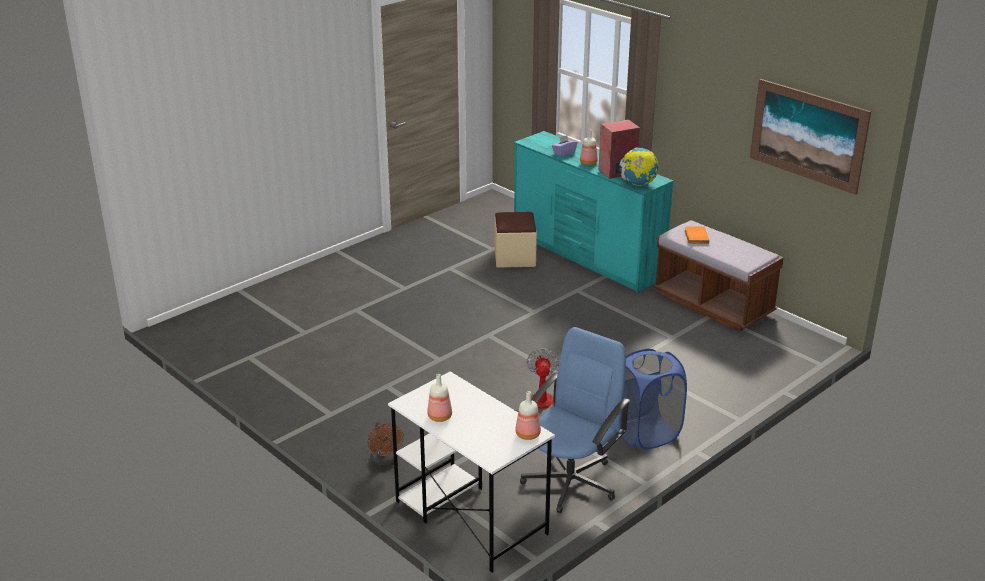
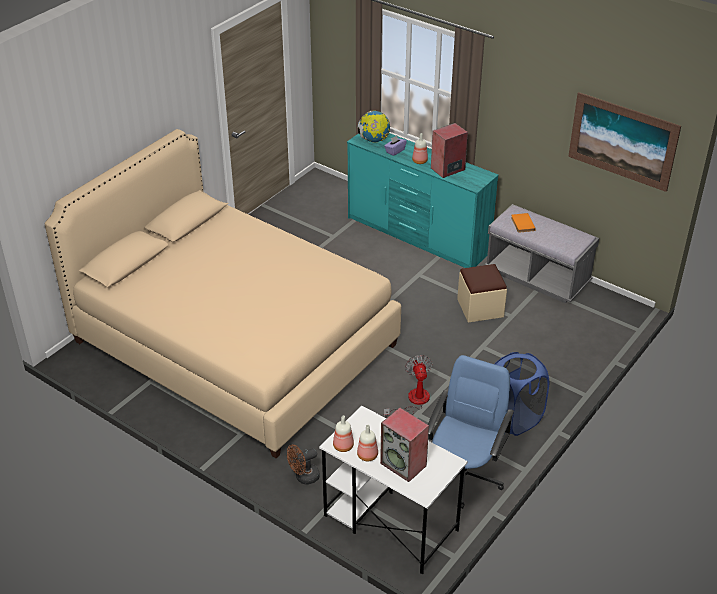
camera: 10 degrees left, 10 degrees up
(352, 333) = (235, 343): none -> beige bed
(385, 462) = (303, 477): brown fan -> brown fan turned 90 degrees clockwise
(479, 429) = (404, 464): none -> speaker
(515, 258) = (355, 244): beige ottoman -> beige ottoman (480, 308)
(527, 434) = (445, 464): bottle -> bottle (342, 446)
(638, 184) = (469, 182): globe -> globe (374, 140)
(713, 304) = (537, 277): brown bench -> grey bench

